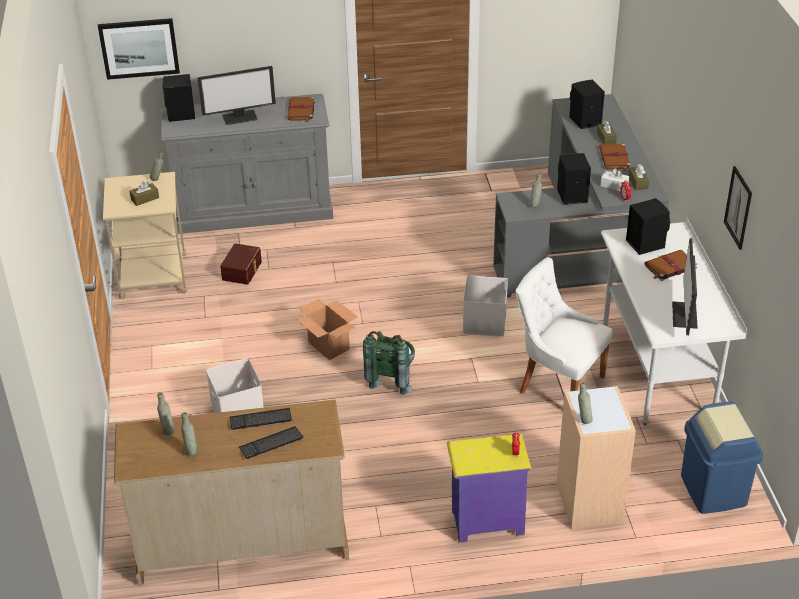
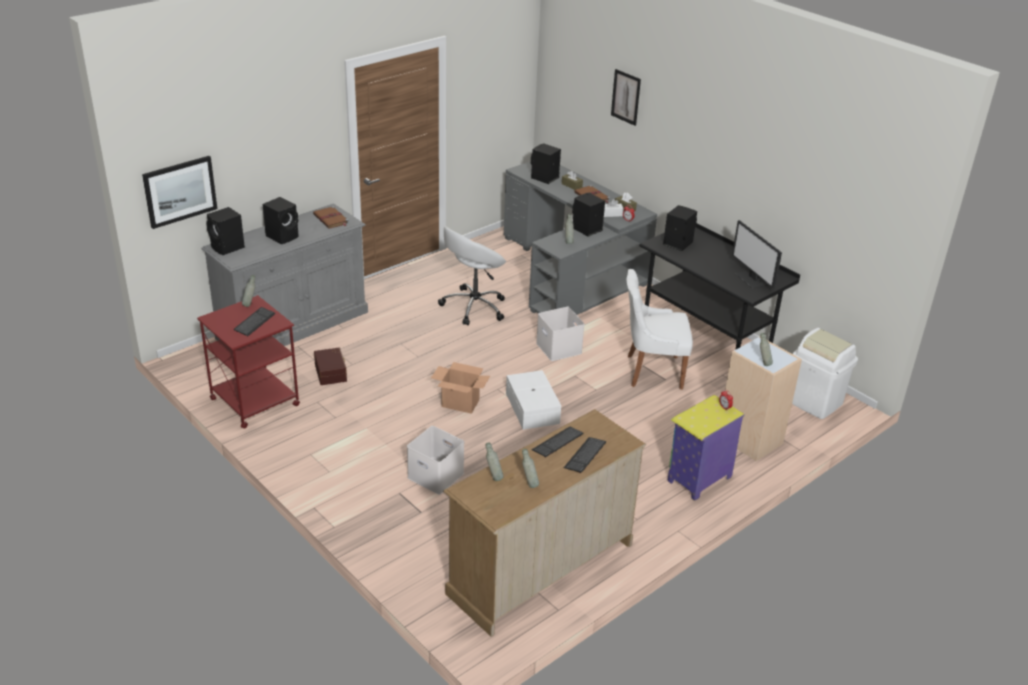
camera: 35 degrees left, 5 degrees down
(145, 199) = (254, 322): brown tissue box -> keyboard
(153, 275) = (254, 401): beige cart -> red cart
(240, 117) = (283, 236): monitor -> black speaker
(391, 377) = (531, 409): green backpack -> white storage box
(439, 247) = (472, 308): none -> white office chair
(657, 370) = (705, 340): white desk -> black desk
(669, 267) = (709, 253): brown book -> none
(714, 490) = (814, 402): blue trash can -> white trash can
(738, 207) = (765, 187): picture -> picture (626, 97)

